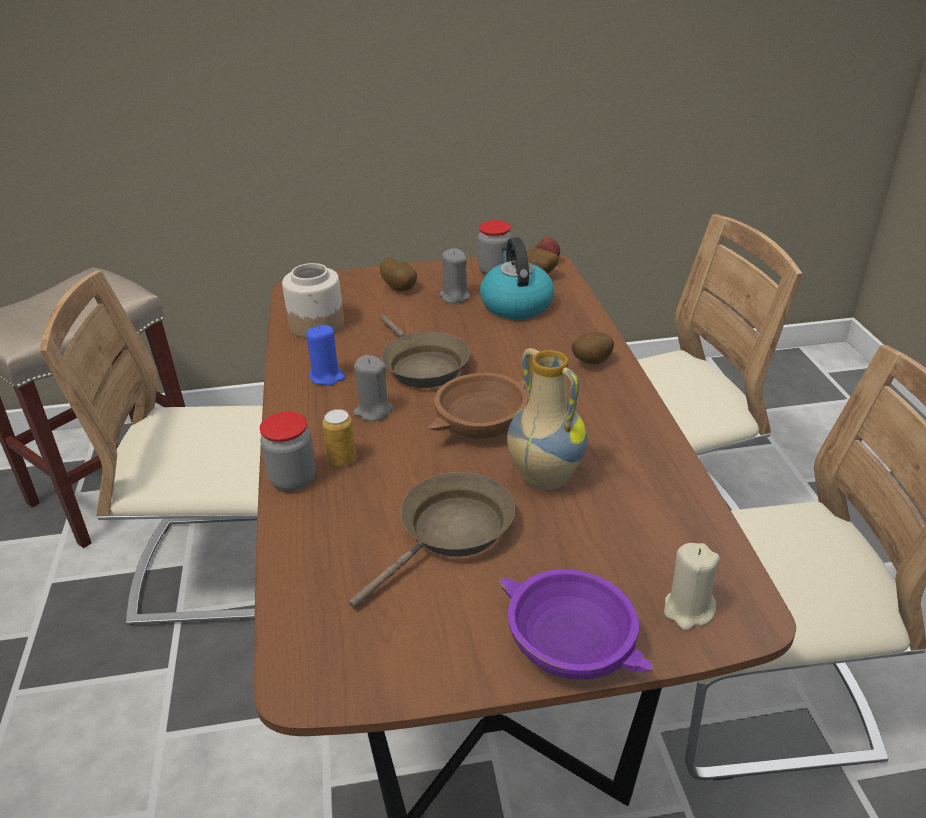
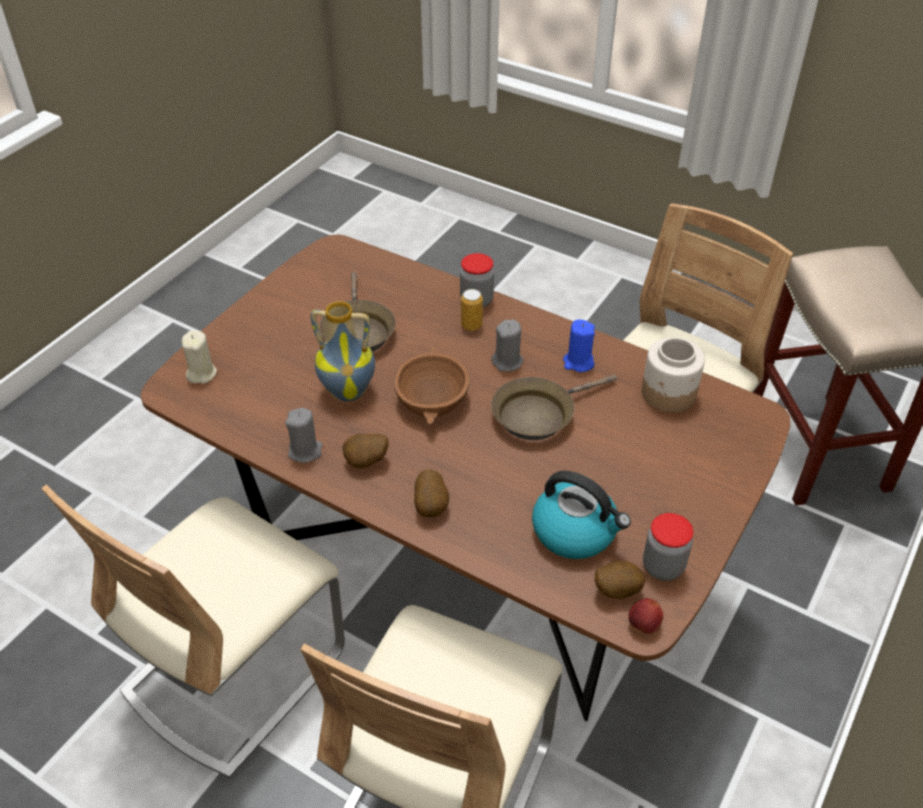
camera: 130 degrees right, 10 degrees up
(400, 288) = (691, 477): potato -> potato (366, 463)
(422, 366) = (538, 414): brown frying pan -> brown frying pan turned 45 degrees counterclockwise
(454, 297) = (635, 501): grey candle -> grey candle (305, 451)
(572, 645) = (242, 326): purple bowl -> none

